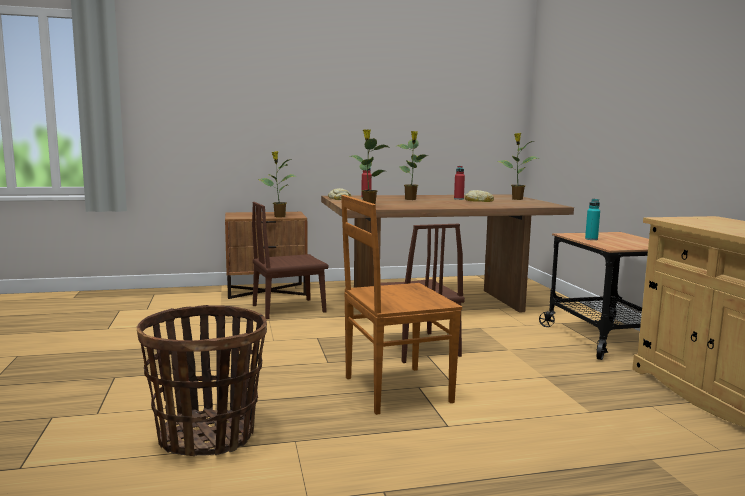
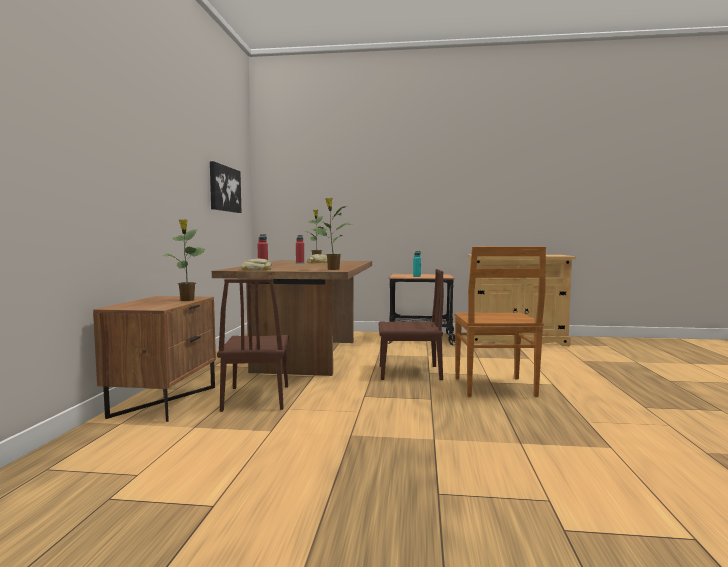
camera: 70 degrees left, 5 degrees down
(207, 436) = (589, 448): basket -> none
(411, 199) = (288, 265): potted plant -> none
(450, 111) = (224, 189): none -> picture

